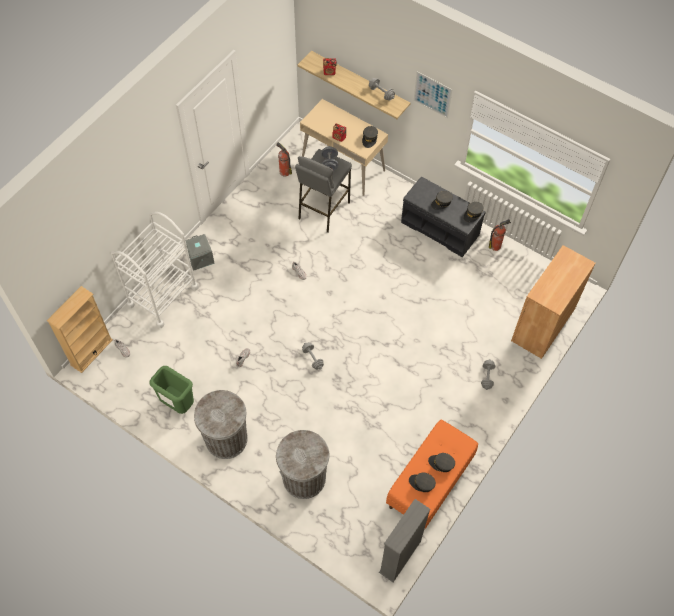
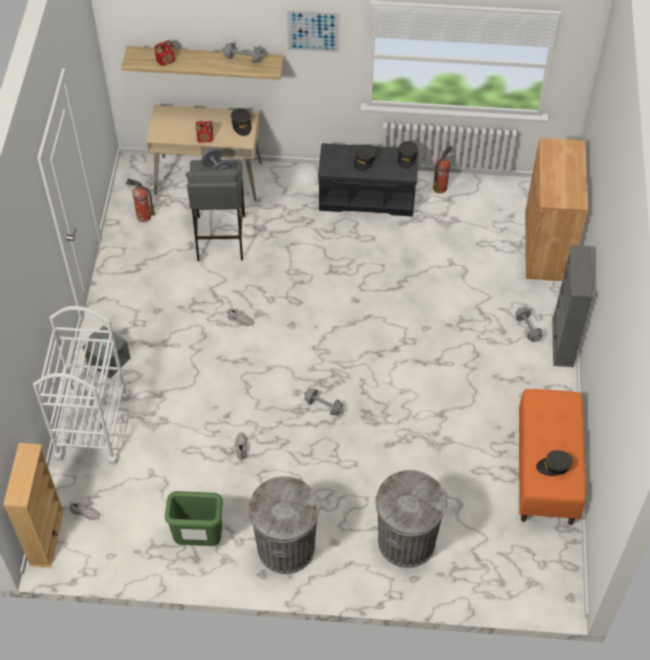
camera: 30 degrees left, 5 degrees down
(400, 556) = (570, 566): grey bookcase -> grey bookcase (563, 342)
(441, 464) = (559, 434): grey cap -> none

